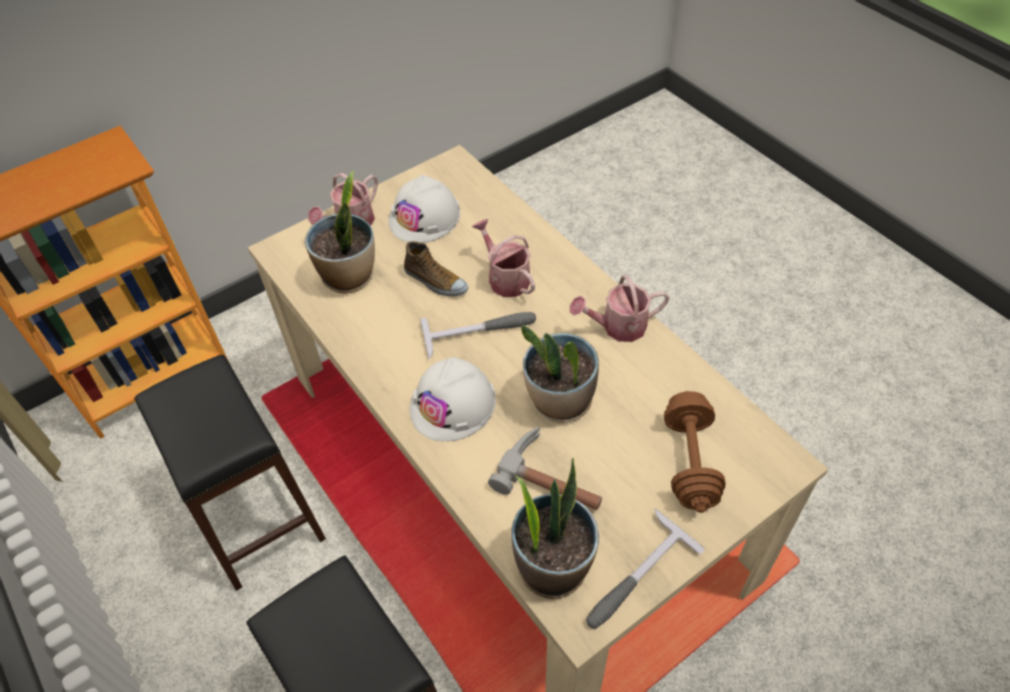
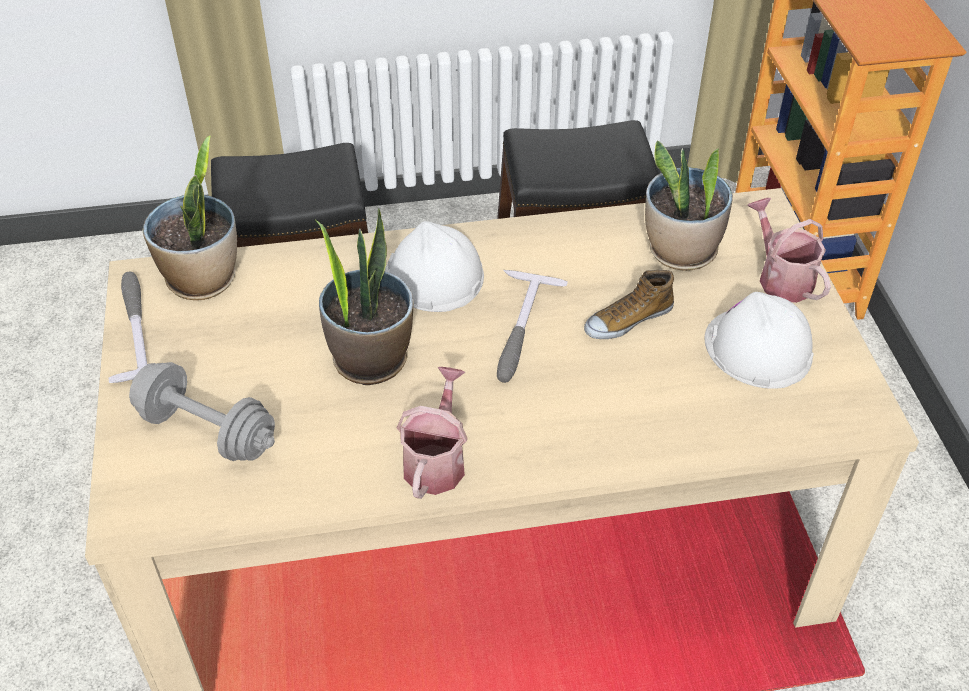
camera: 115 degrees right, 5 degrees down
(505, 277) = (594, 385): watering can -> none
(553, 478) = (286, 316): hammer -> none
(689, 462) = (207, 431): brown dumbbell -> grey dumbbell

